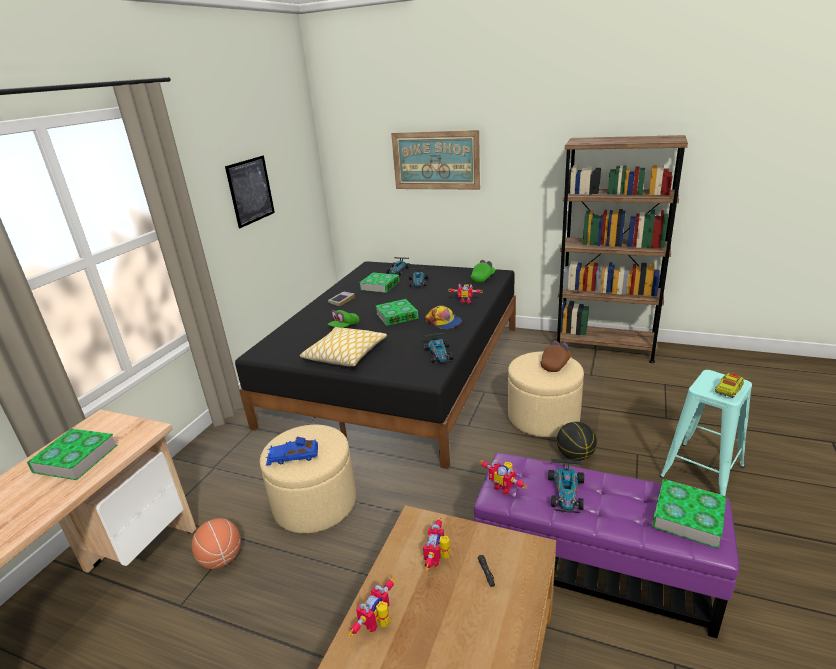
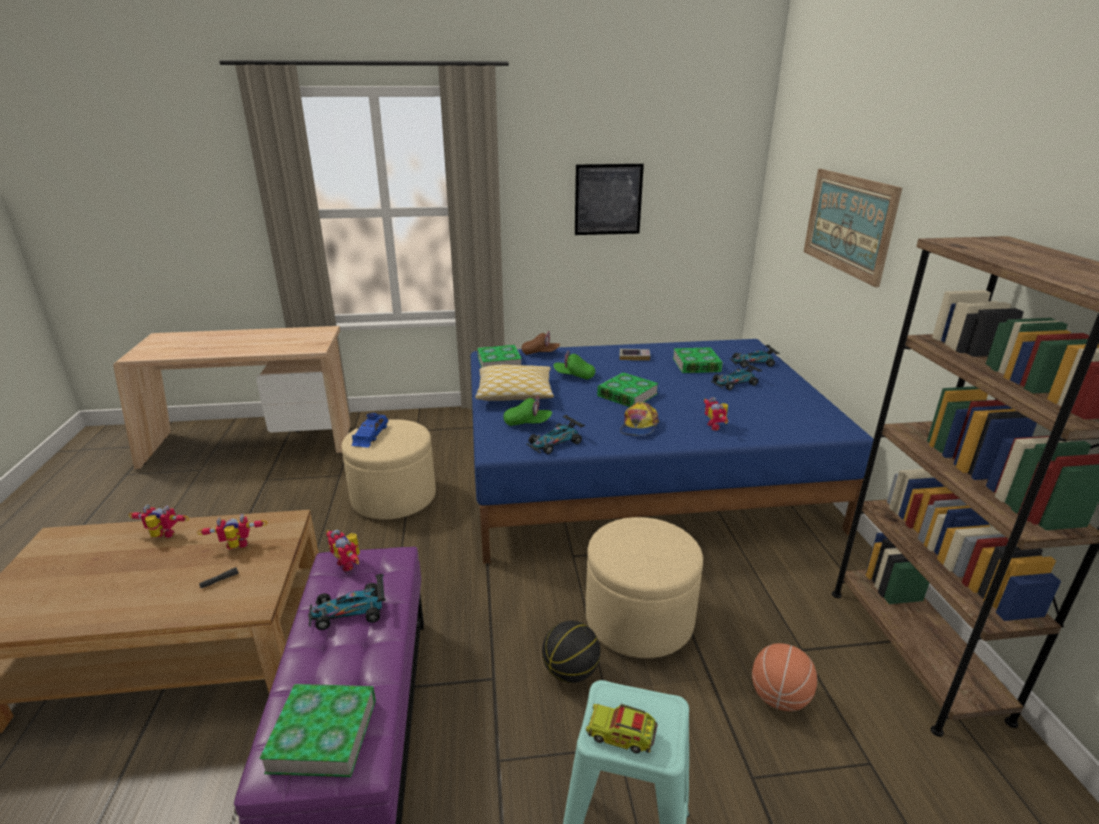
camera: 60 degrees right, 0 degrees up
(76, 458) = (275, 340): book -> book (499, 362)
(221, 558) = (315, 477): basketball -> basketball (779, 697)
(292, 456) = (370, 435): blue toy car -> blue toy car turned 135 degrees counterclockwise
(399, 373) = (639, 472): black bed -> blue bed
(483, 278) = (807, 421): green cap -> green cap (527, 423)
(504, 487) = (349, 563): toy robot -> toy robot turned 60 degrees counterclockwise
(555, 364) = (657, 554): brown cap -> brown cap (540, 353)

